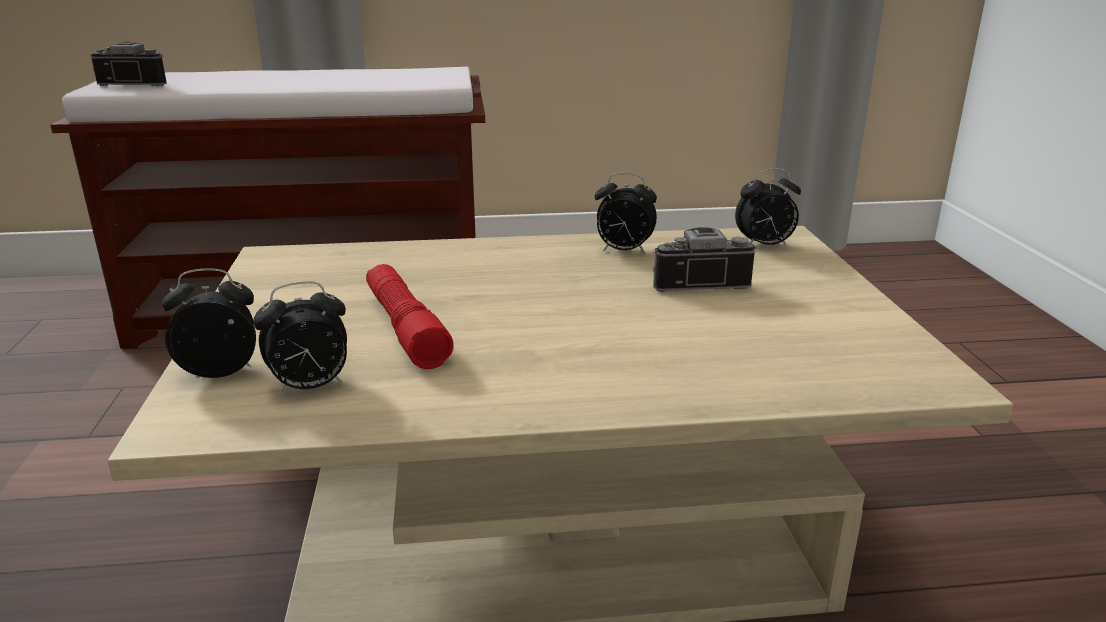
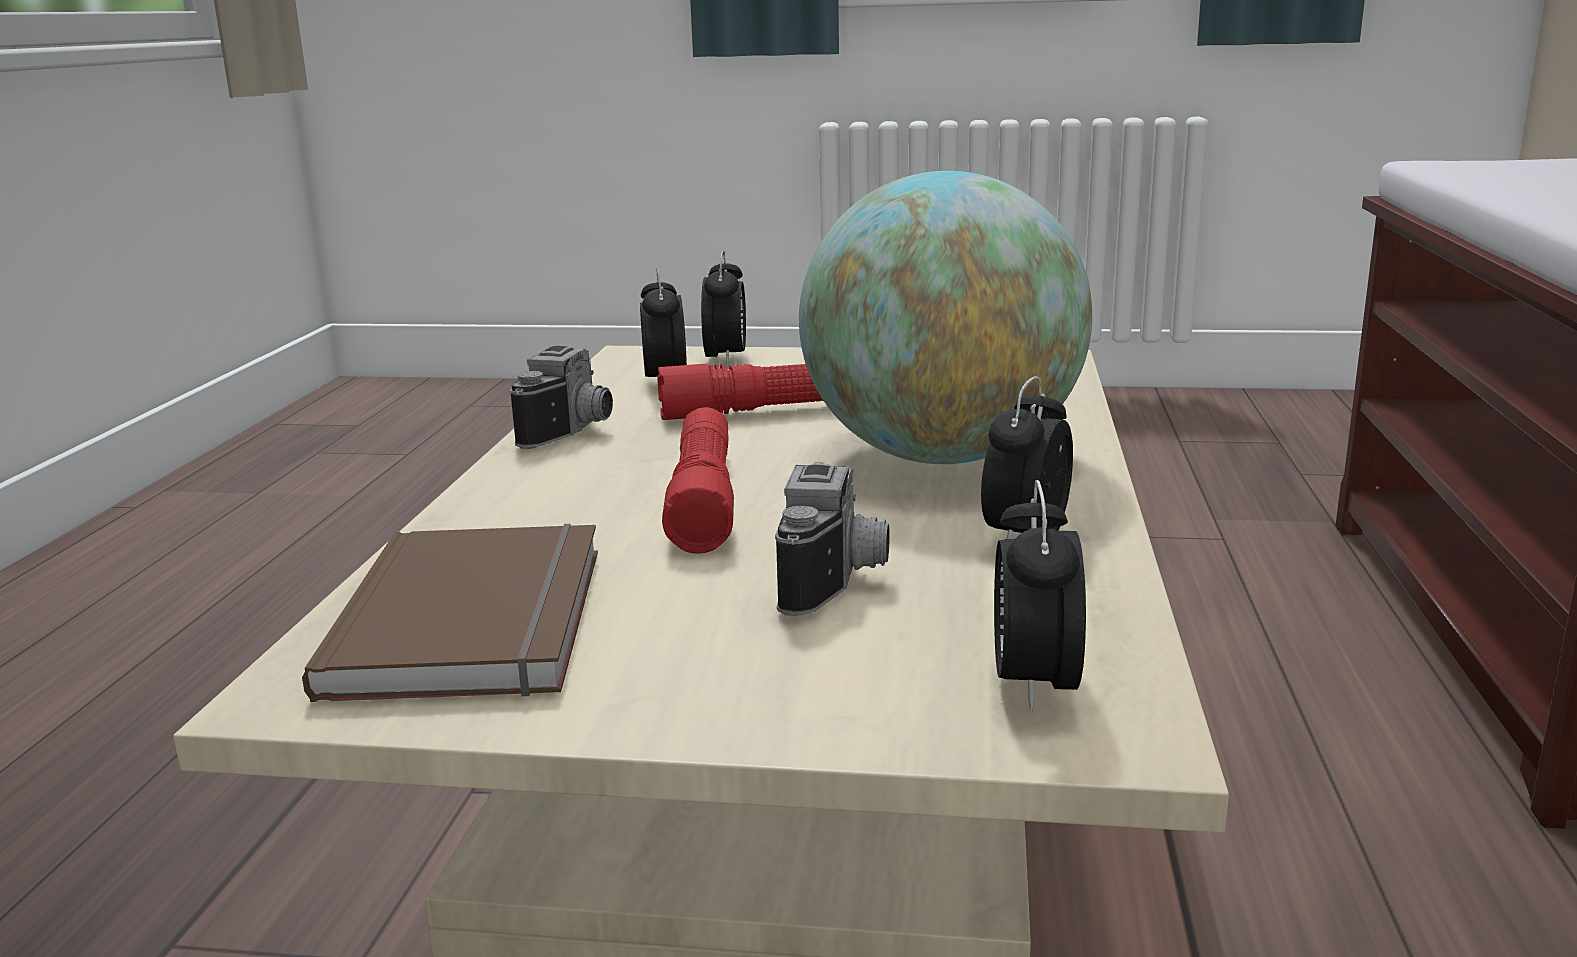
camera: 105 degrees right, 5 degrees down
(137, 83) = (1498, 167): camera -> camera (576, 430)
(503, 273) = (942, 456): none -> globe
(609, 326) = (703, 499): none -> red flashlight
(822, 355) = (481, 619): none -> brown book

